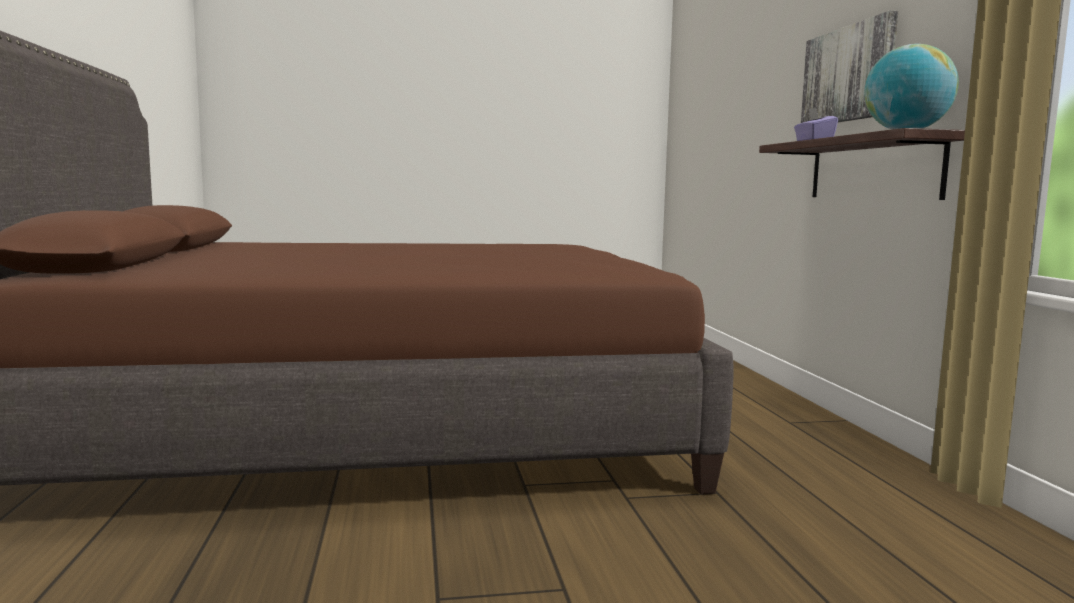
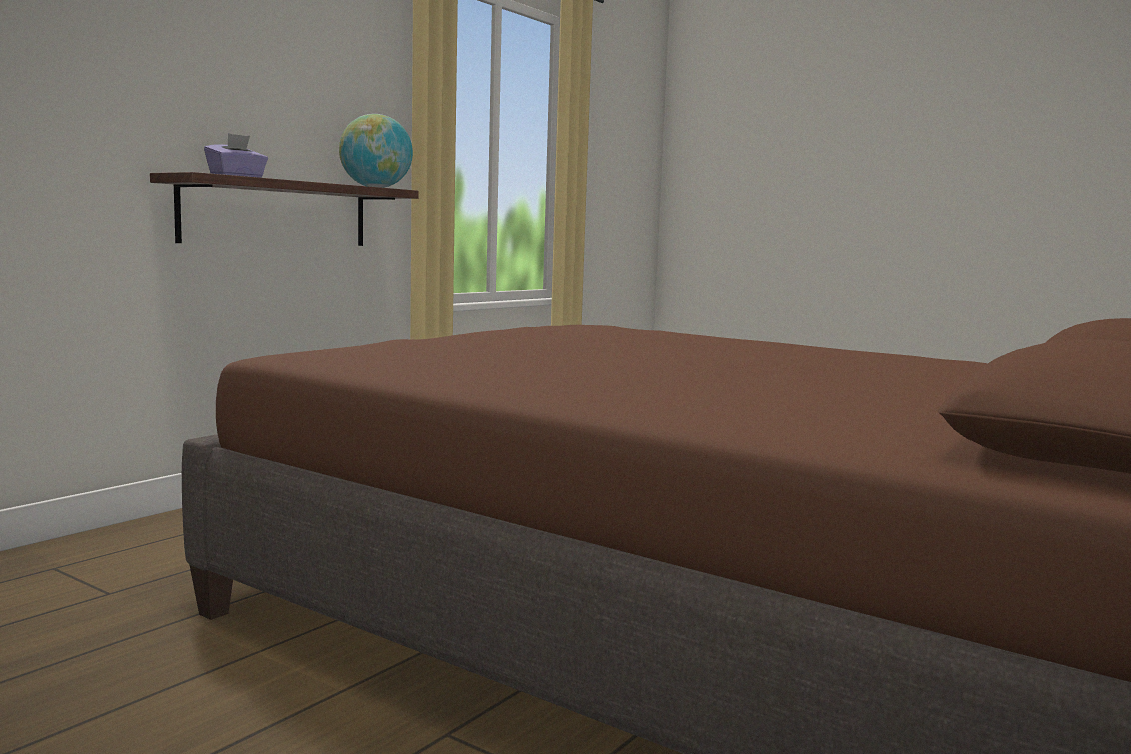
camera: 135 degrees left, 0 degrees up
(848, 74) = (223, 97): picture -> none

